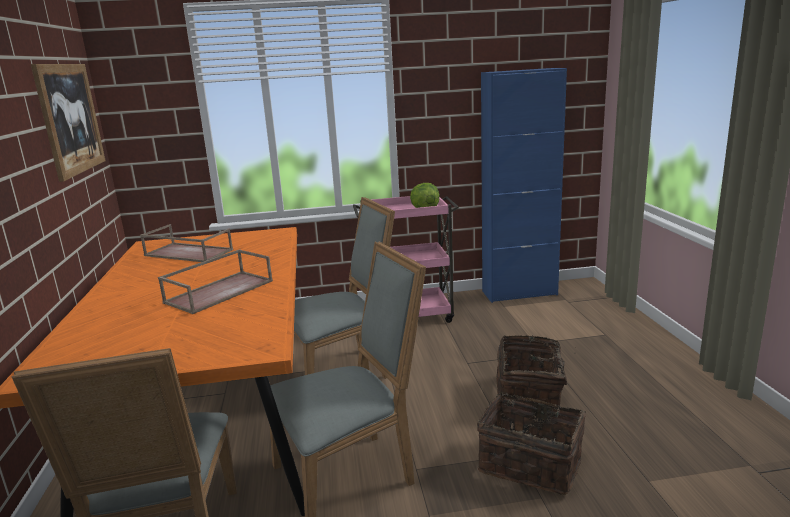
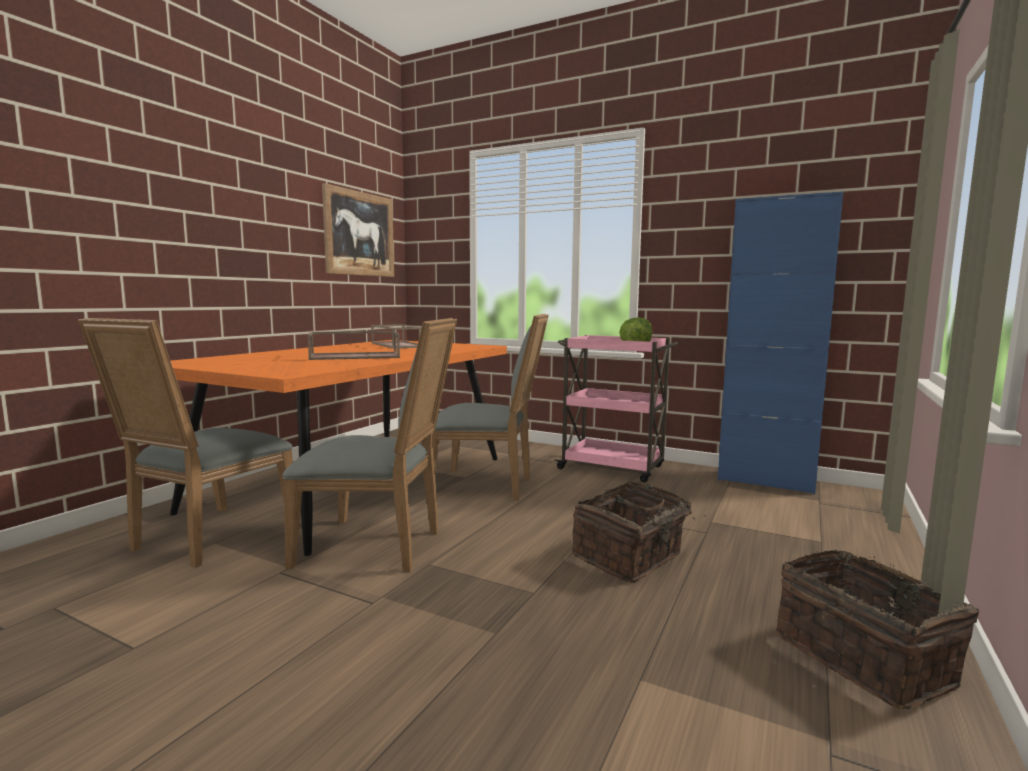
camera: 35 degrees right, 10 degrees down
(531, 463) = (534, 604): basket -> basket (865, 659)

